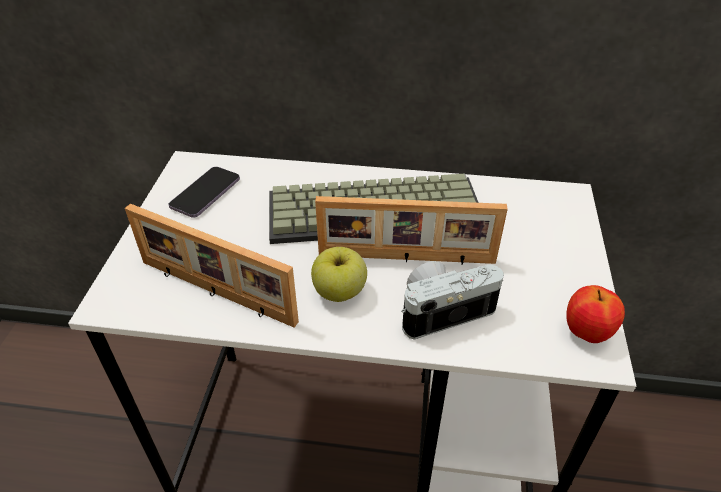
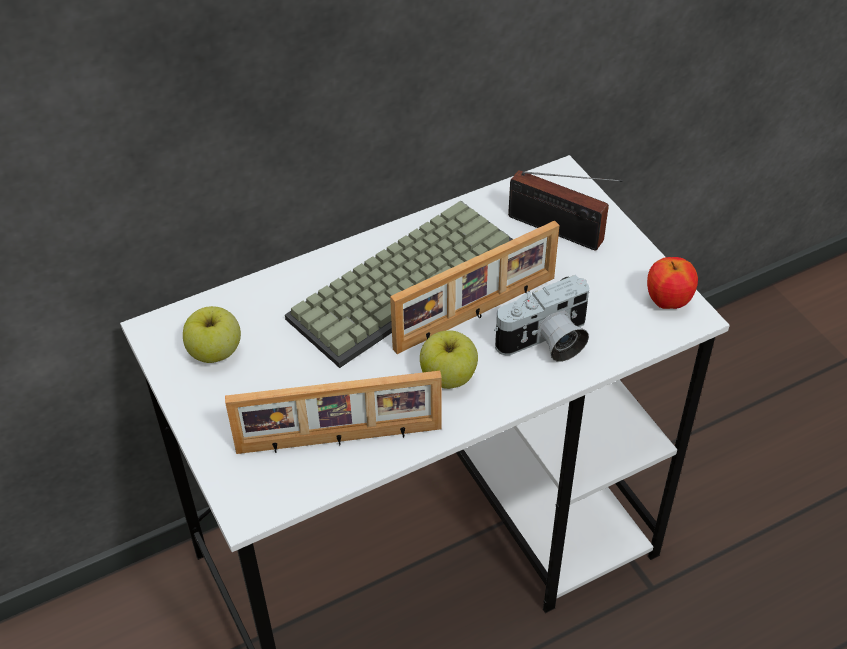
camera: 35 degrees left, 5 degrees up
(205, 193) = (215, 352): phone -> apple
(443, 309) = (547, 343): camera -> camera turned 150 degrees counterclockwise
(532, 232) = (560, 231): none -> radio

